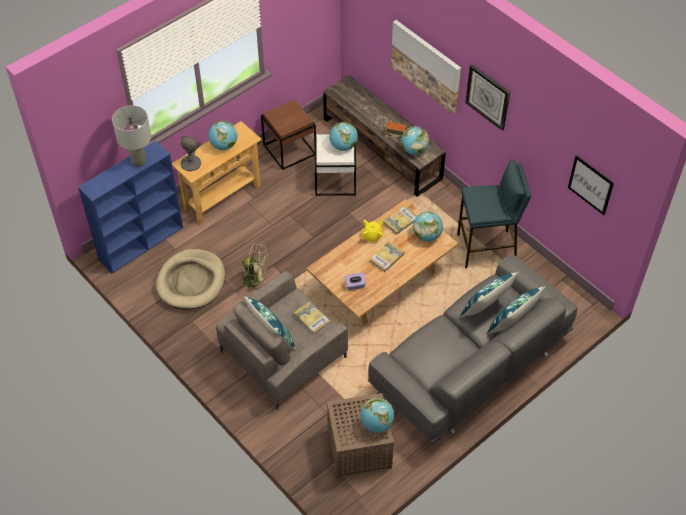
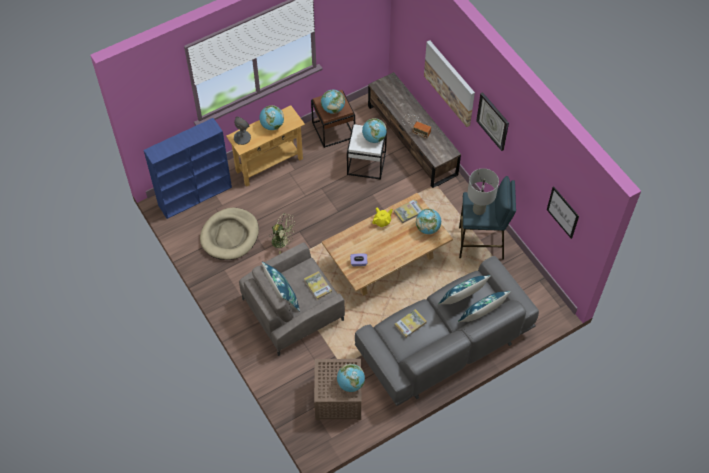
camera: 10 degrees right, 5 degrees up
(139, 161) = (196, 134): grey table lamp -> grey table lamp (479, 210)
(387, 257) = (390, 242): book -> book (410, 324)
(414, 150) = (434, 149): globe -> globe (333, 109)

